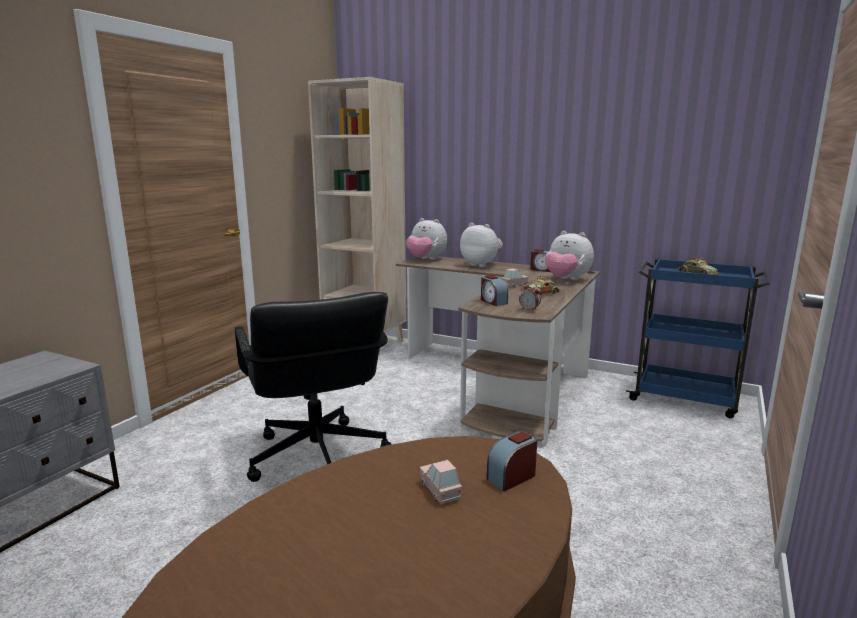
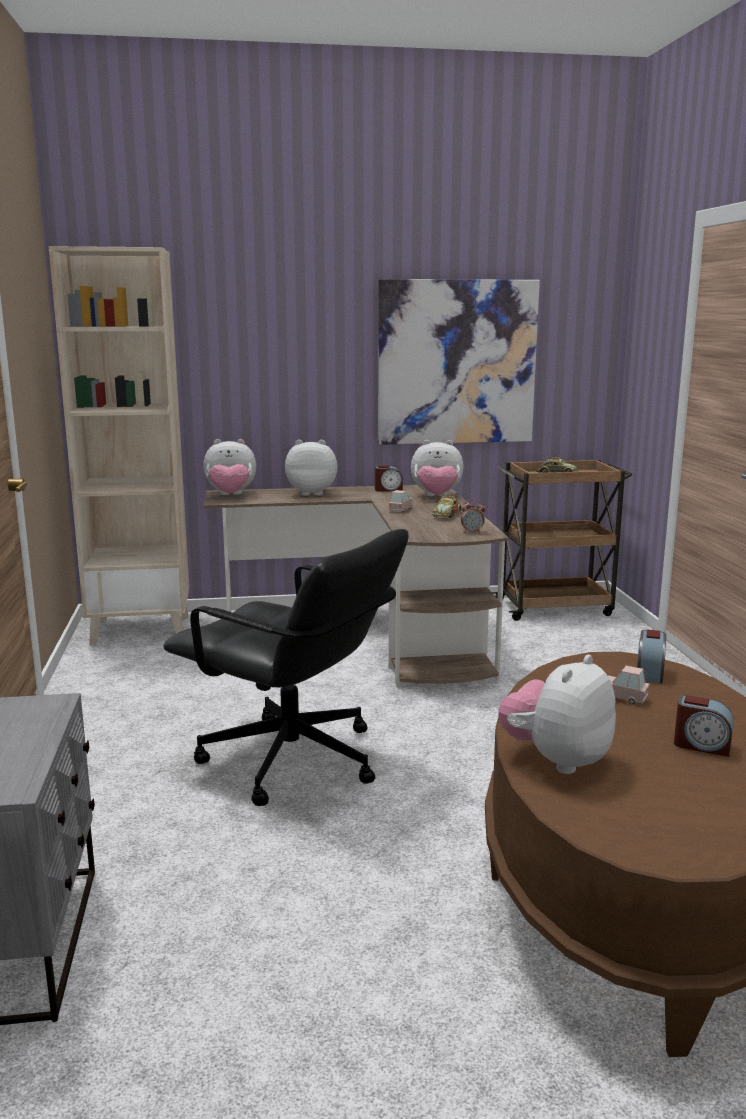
camera: 35 degrees left, 0 degrees up
(272, 526) = (557, 760): none -> plush toy
(493, 302) = (420, 530): alarm clock -> alarm clock (702, 745)
(617, 167) = (457, 362): none -> picture
(685, 398) = (555, 607): blue cart -> brown cart

